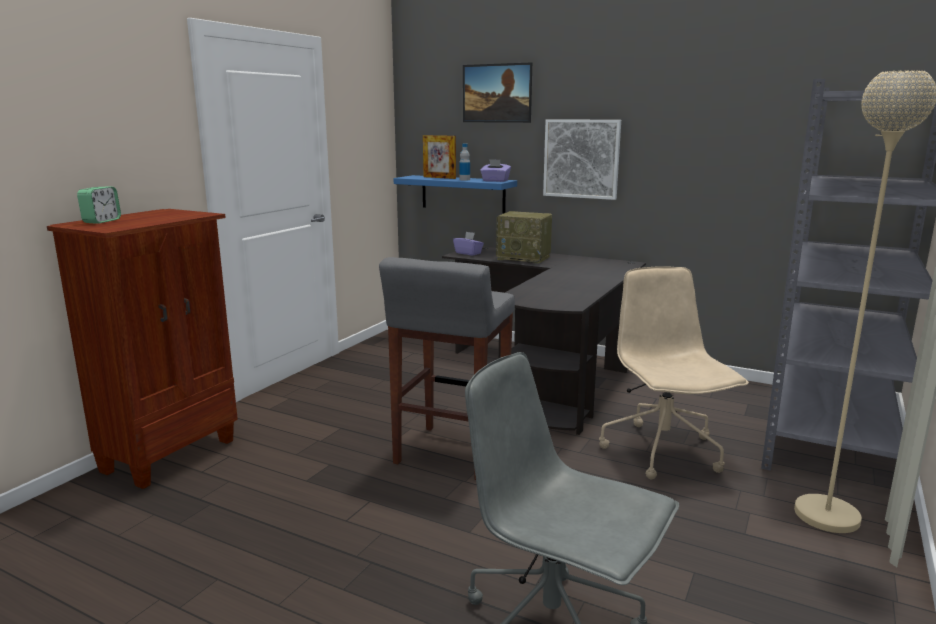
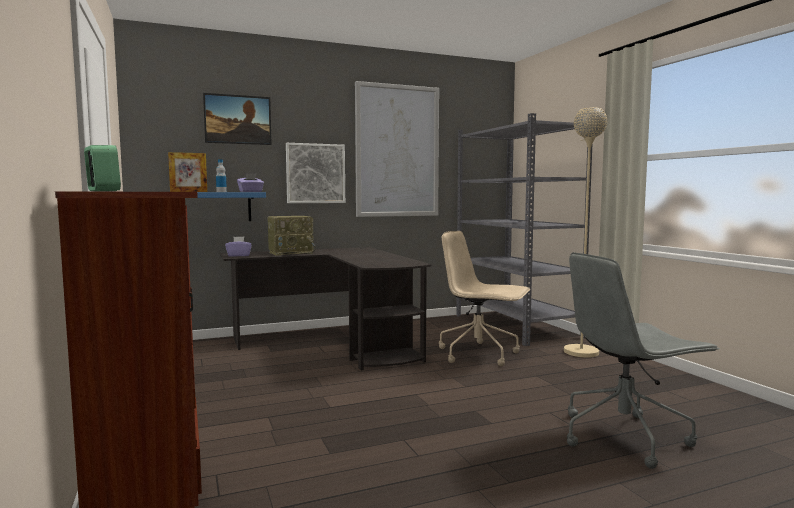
camera: 50 degrees left, 10 degrees down
(451, 453) = (384, 397): grey stool -> none
(703, 127) = (397, 151): none -> picture

